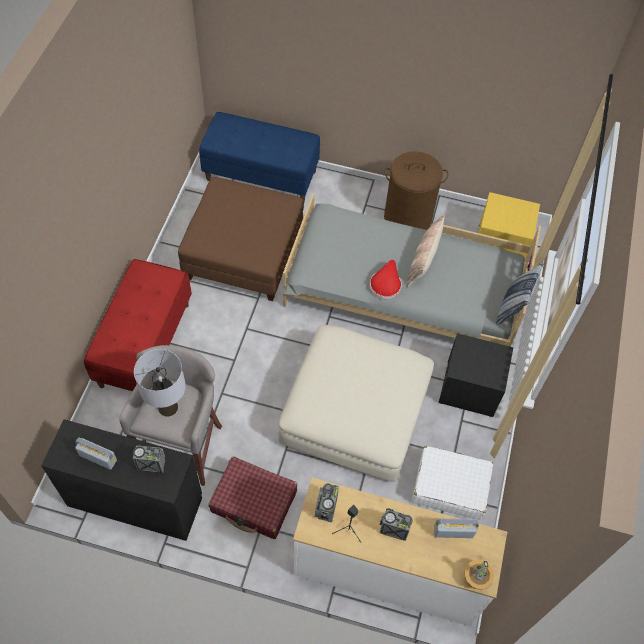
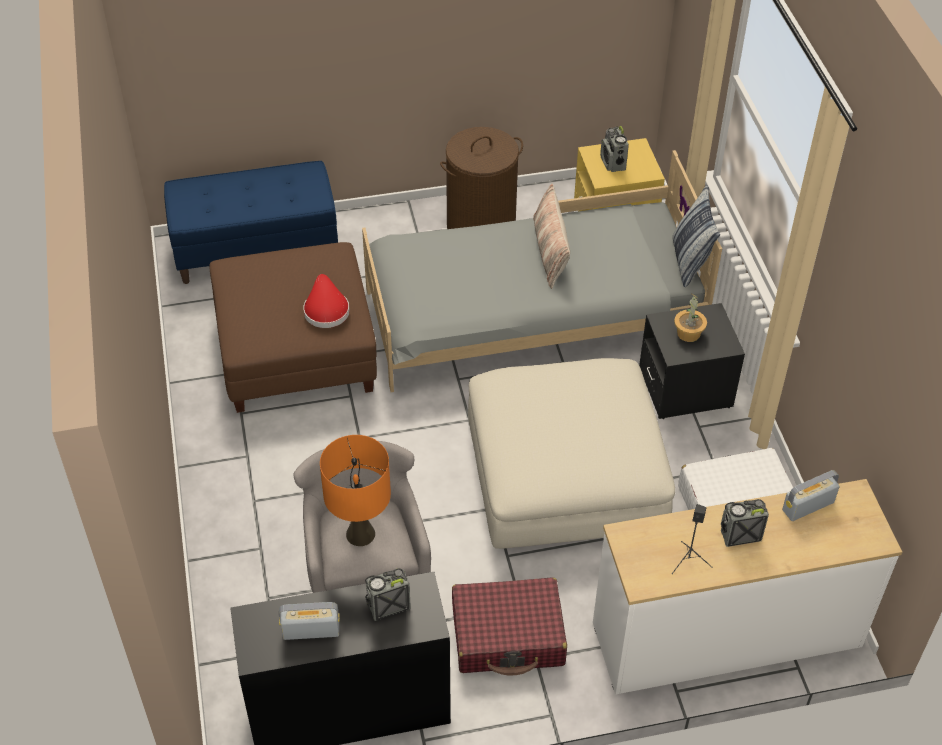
camera: 25 degrees left, 10 degrees down
(145, 344) = (232, 514): red bench -> none
(168, 407) = (360, 534): grey table lamp -> orange table lamp
(326, 508) = (645, 550): radio -> radio (613, 164)
(385, 284) = (523, 296): red hat -> red hat (326, 309)
(475, 578) = (867, 543): potted plant -> potted plant (688, 333)

